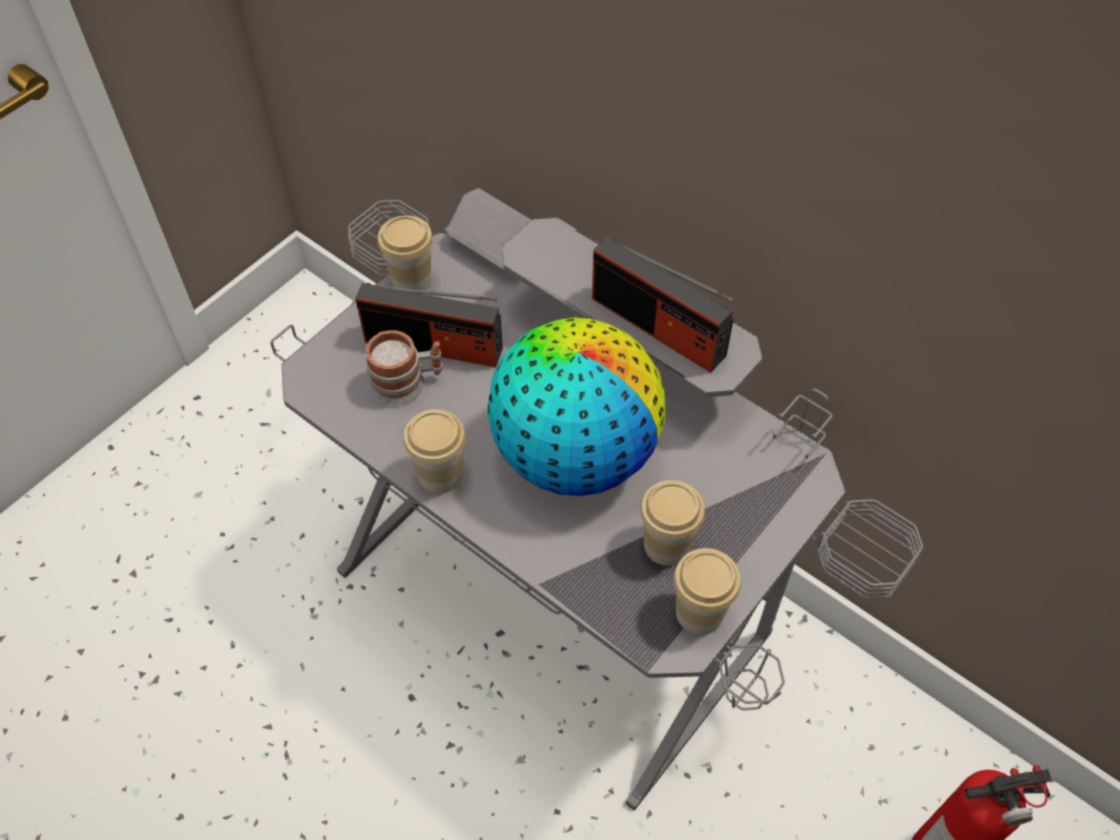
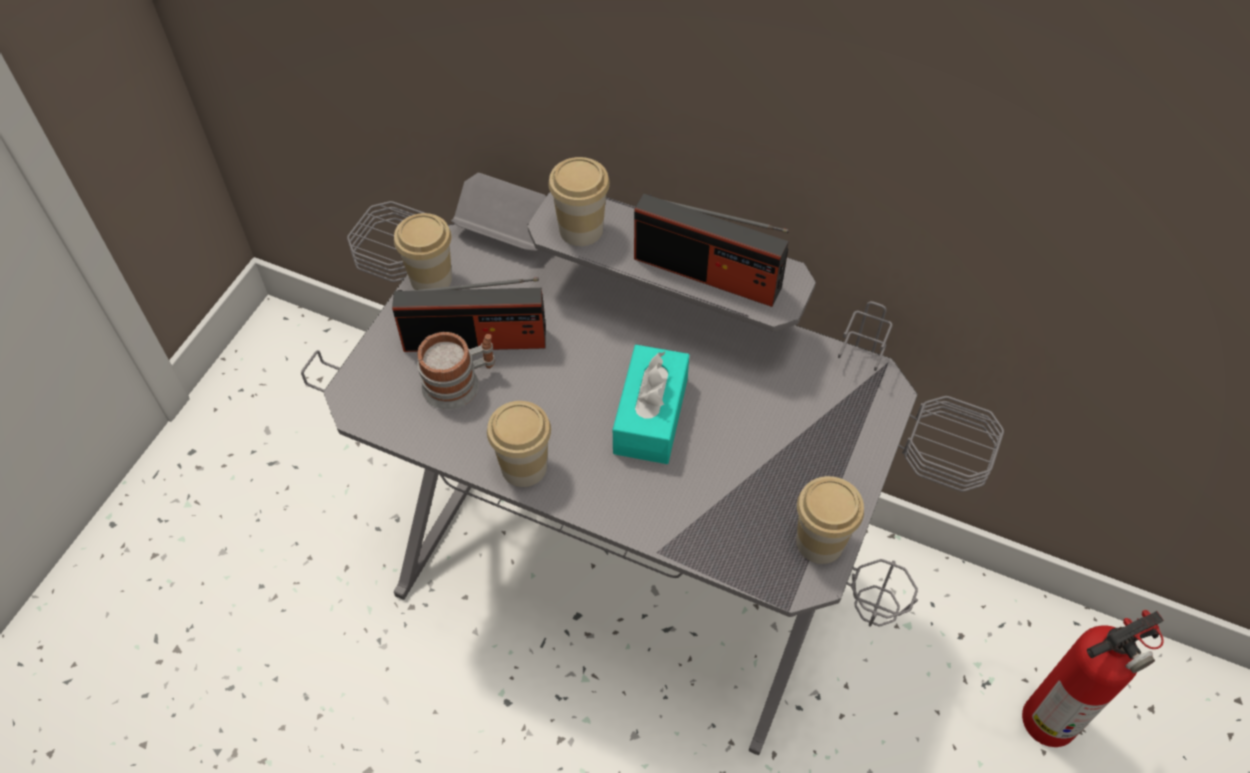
camera: 15 degrees left, 0 degrees up
(575, 453) = (650, 416): globe -> turquoise tissue box
(666, 545) = (768, 484): cup -> cup (581, 229)

